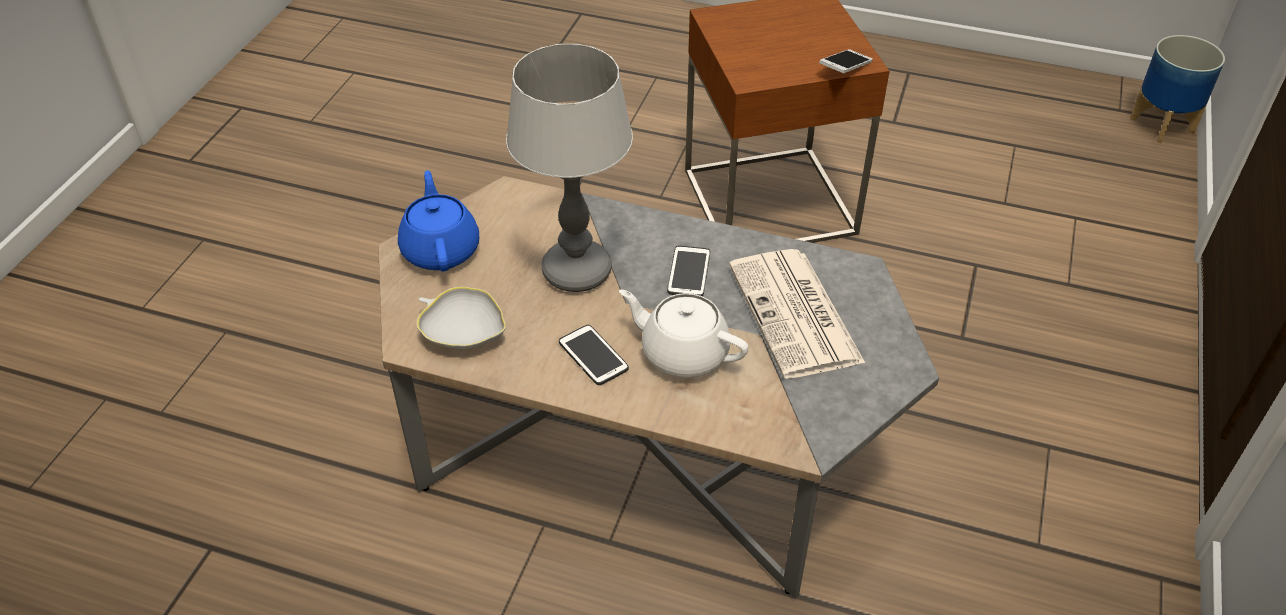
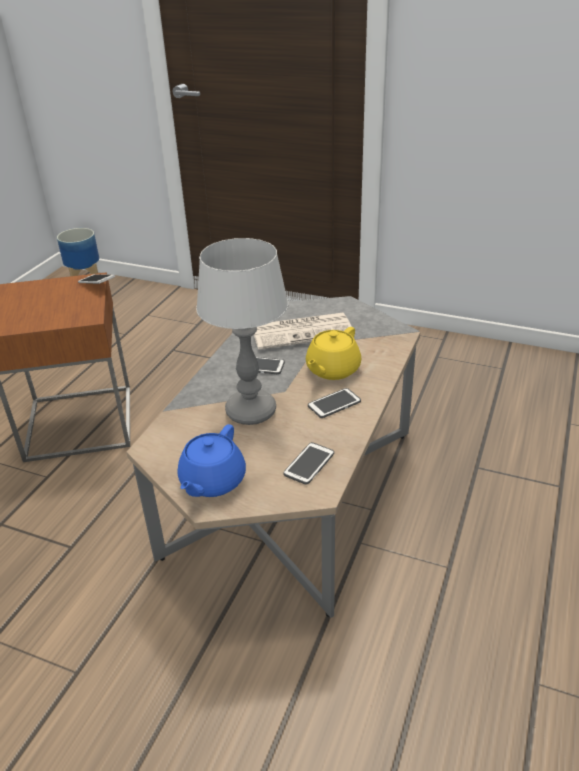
camera: 85 degrees left, 10 degrees down
(441, 249) = (212, 481): blue teapot -> blue teapot turned 60 degrees counterclockwise
(463, 332) = (309, 464): white bowl -> phone
(683, 352) = (332, 370): white teapot -> yellow teapot

